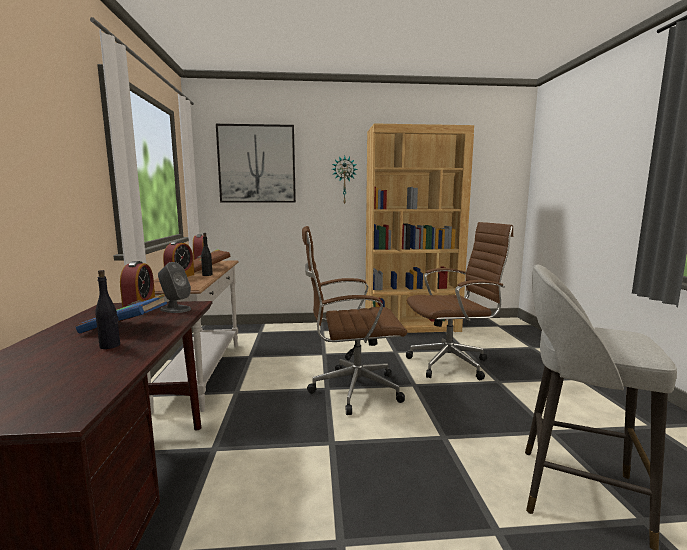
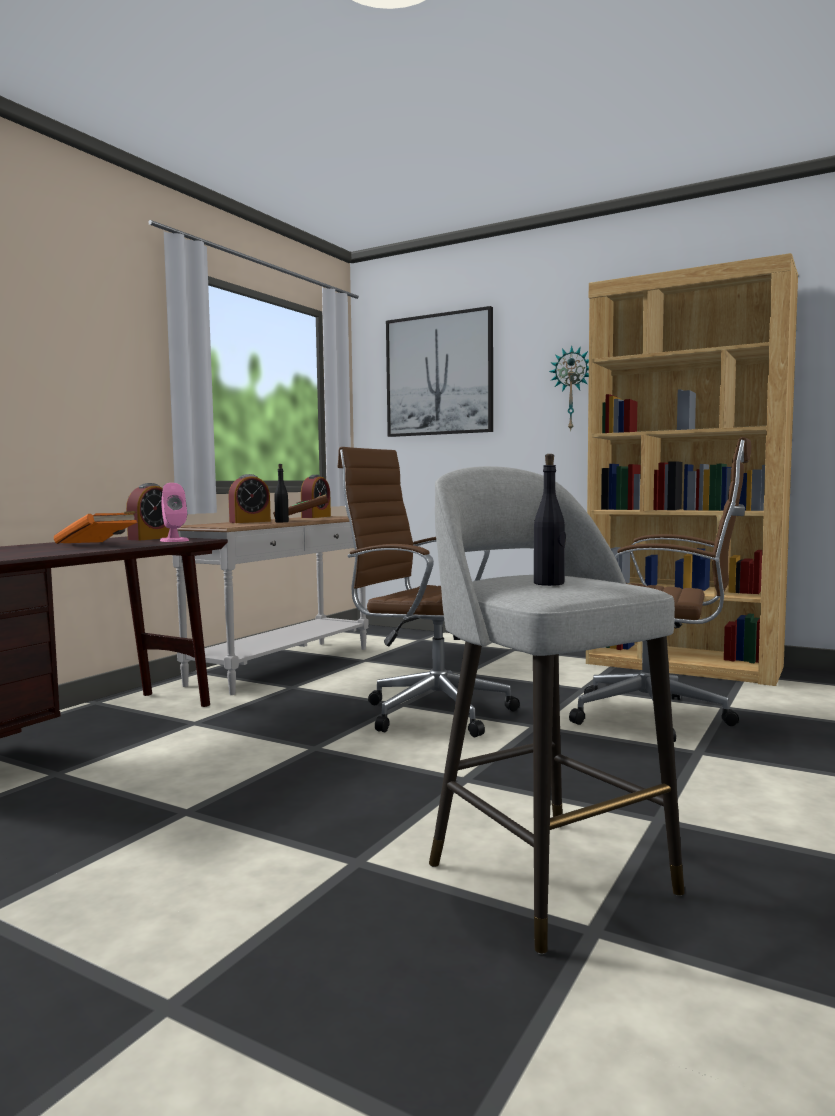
camera: 35 degrees right, 5 degrees down
(110, 346) = (54, 549): black bottle -> black bottle (549, 583)
(126, 328) = (97, 545): blue book -> orange book
(175, 309) = (174, 540): grey speaker -> pink speaker

